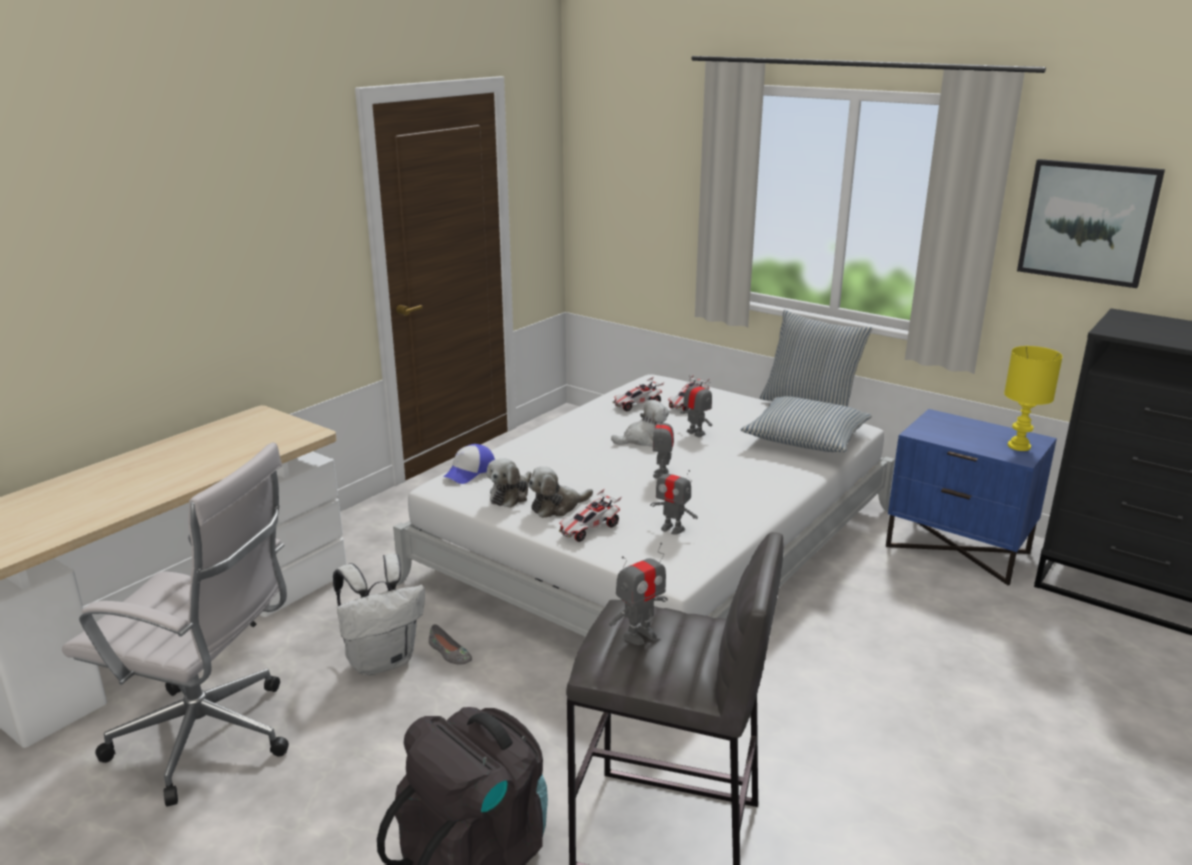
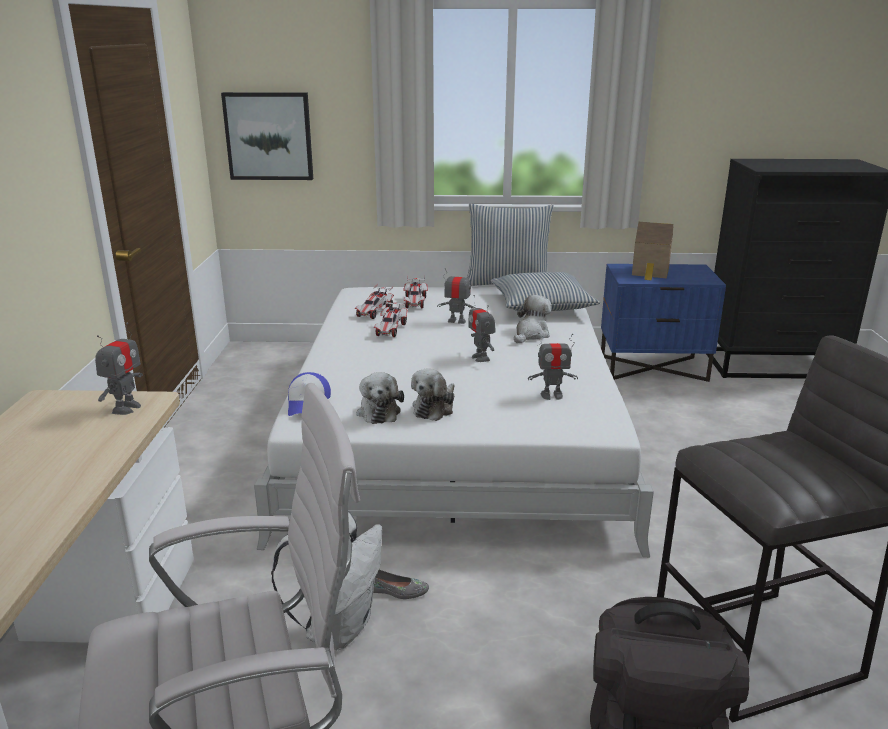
camera: 35 degrees left, 0 degrees up
(589, 529) = (490, 417): toy car -> toy car (391, 330)
(639, 635) = (773, 463): toy robot -> toy robot (126, 408)
(643, 440) = (424, 336): plush toy -> plush toy (531, 334)
(961, 431) = (650, 273): none -> toy house
(1018, 446) = (696, 274): yellow table lamp -> none
(1088, 222) = (706, 95): picture -> picture (269, 136)

